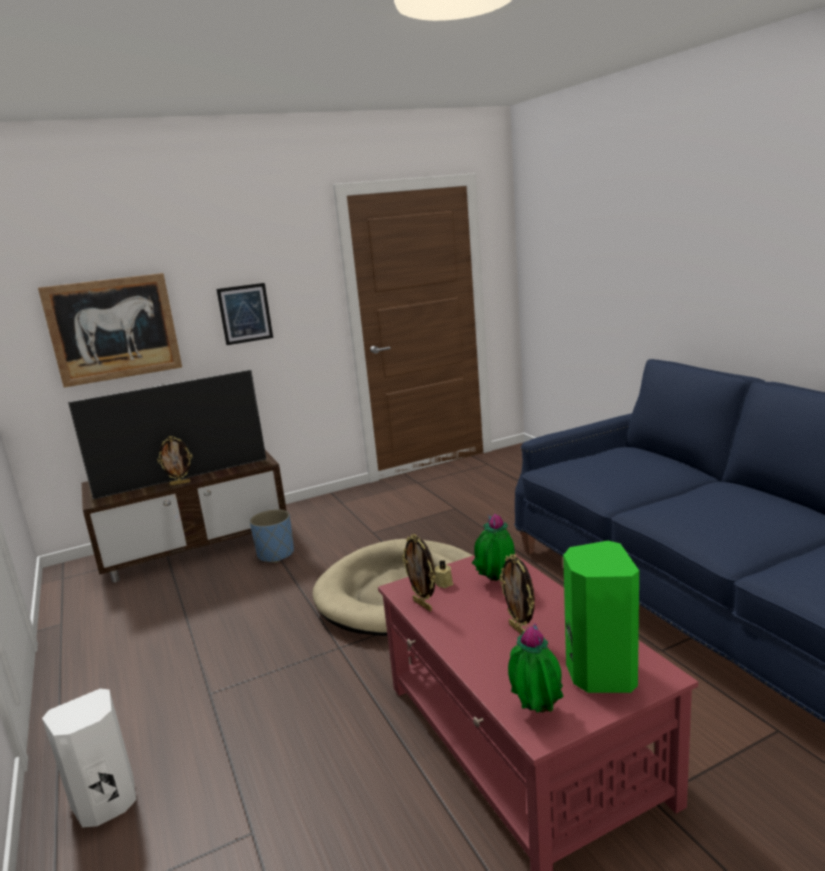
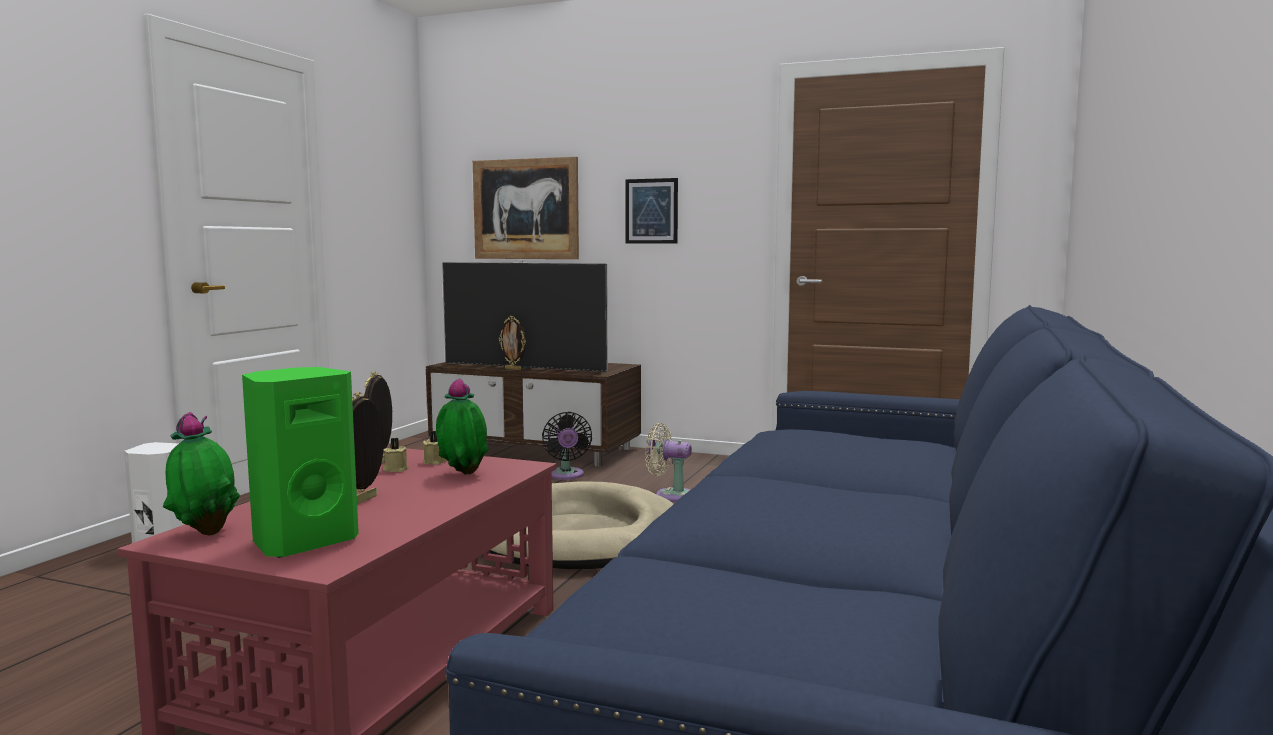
camera: 45 degrees right, 10 degrees down
(276, 554) = (566, 475): blue planter -> black fan
(378, 536) = (670, 495): none -> beige fan
(445, 601) = (395, 469): none -> beige candle

